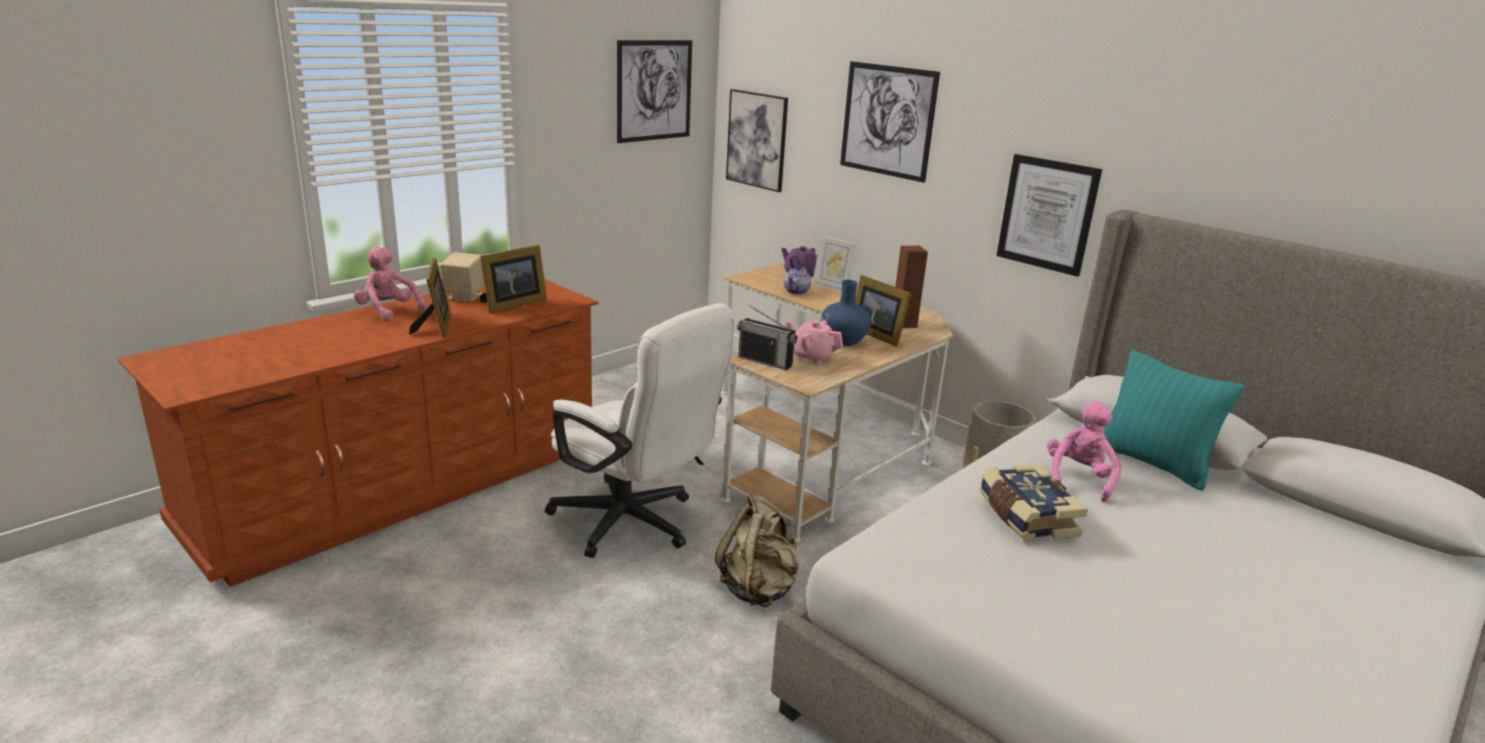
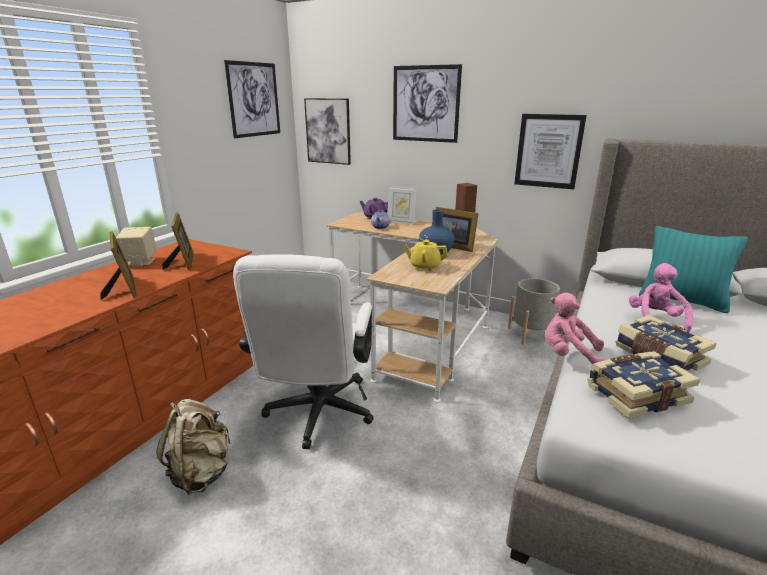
camera: 15 degrees left, 0 degrees up
(389, 312) = (75, 284): pink plush toy -> pink plush toy (568, 355)
(511, 304) = (183, 262): picture frame -> picture frame turned 45 degrees counterclockwise
(634, 524) = (317, 416): white office chair -> white office chair turned 75 degrees clockwise
(758, 588) = (433, 447): beige backpack -> beige backpack (201, 472)
(765, 361) = (396, 275): radio -> none
(812, 357) = (425, 267): pink teapot -> yellow teapot
(947, 545) = (635, 394): none -> book

